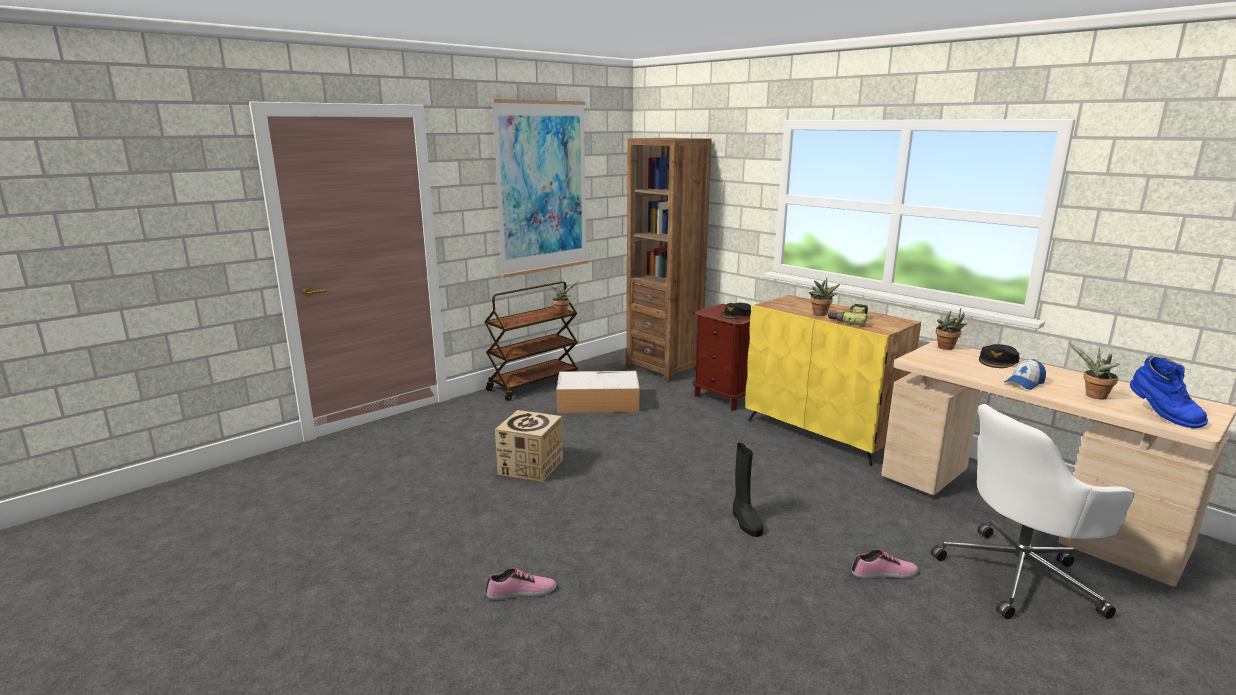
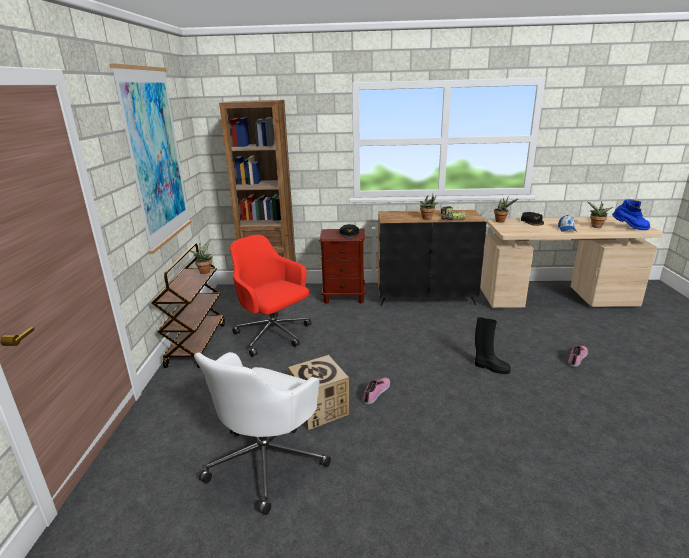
camera: 45 degrees left, 5 degrees up
(521, 592) = (487, 500): shoe -> shoe (377, 392)
(599, 402) = (274, 335): storage box -> red office chair
(821, 433) = (426, 296): yellow cabinet -> black cabinet
(1020, 576) = (606, 329): white office chair -> white office chair (267, 461)

